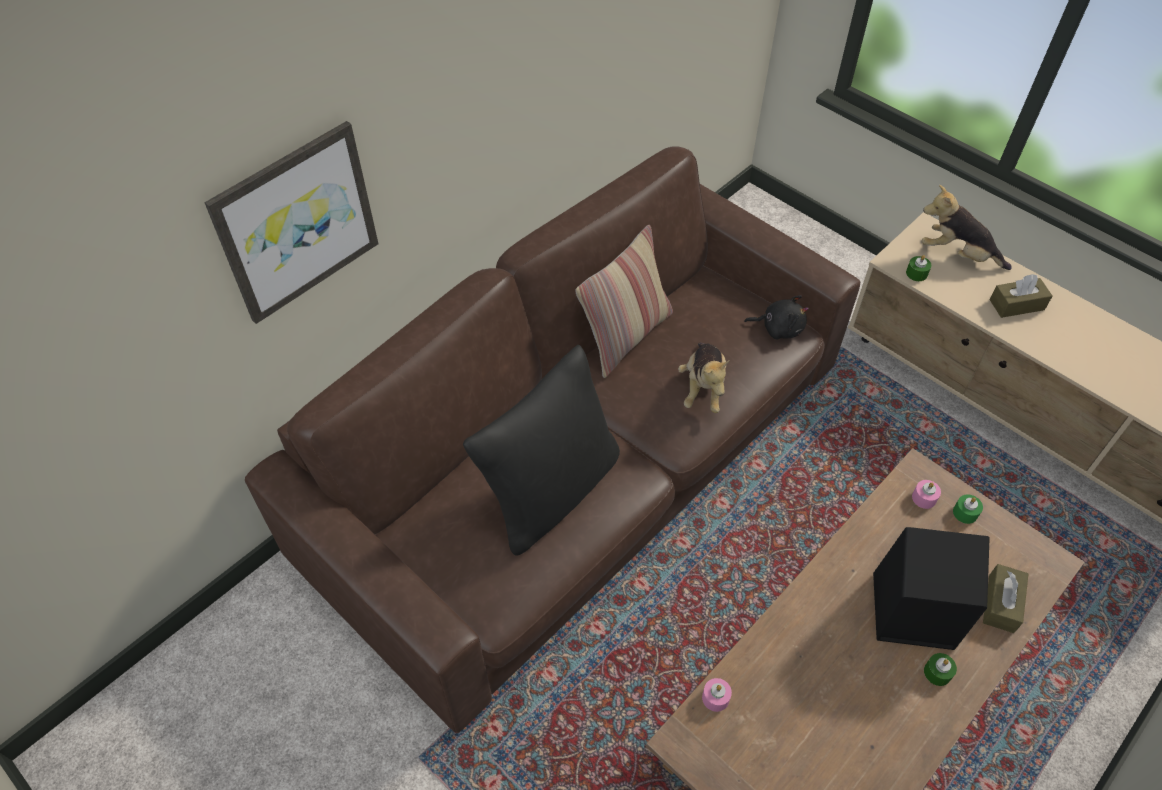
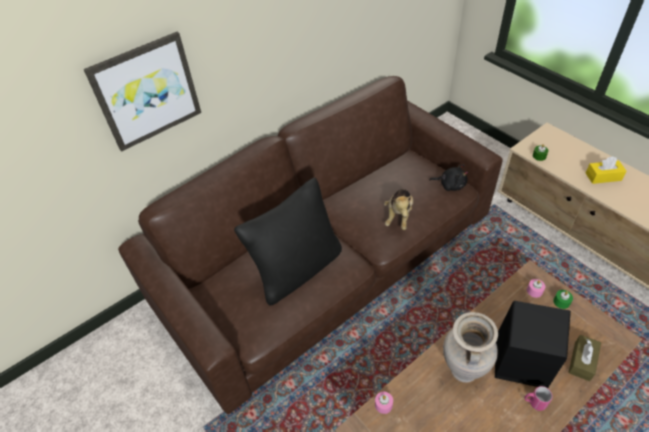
camera: 10 degrees right, 5 degrees down
(626, 336) = (357, 185): pillow -> none
(828, 633) = (462, 370): none -> beige vase
(937, 672) = (534, 402): green candle -> pink mug
(957, 254) = (566, 146): plush toy -> none
(1016, 304) = (603, 176): brown tissue box -> yellow tissue box

